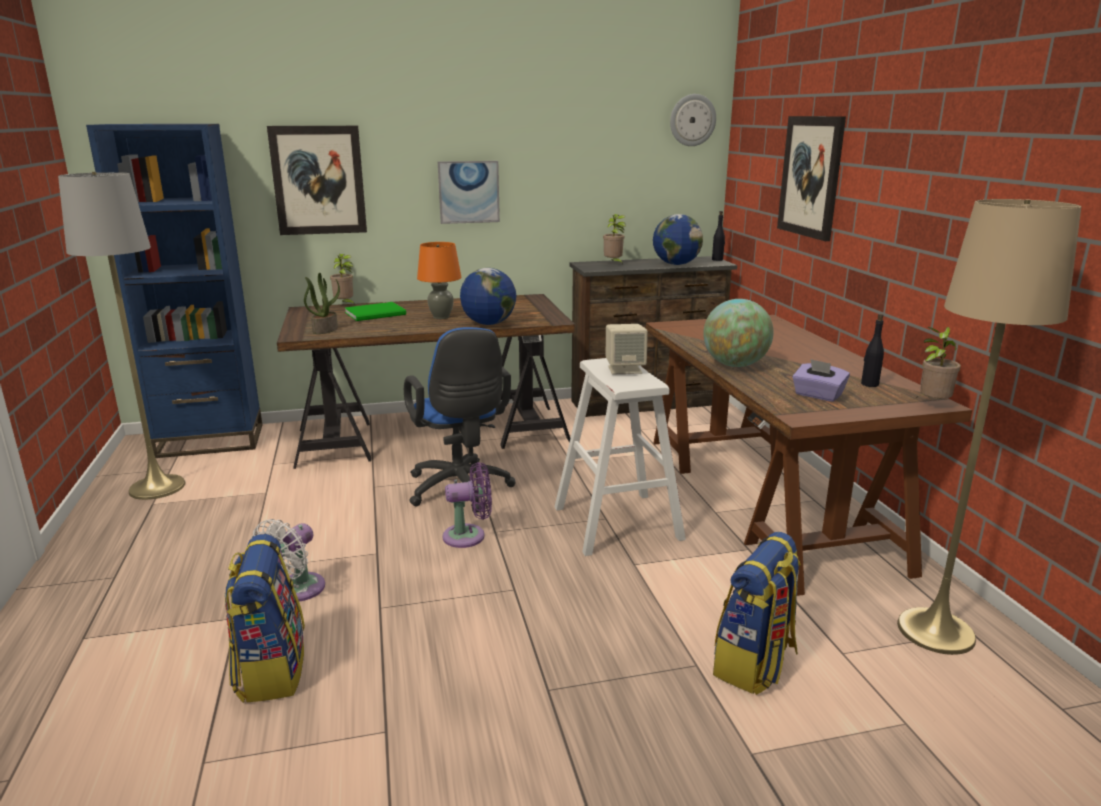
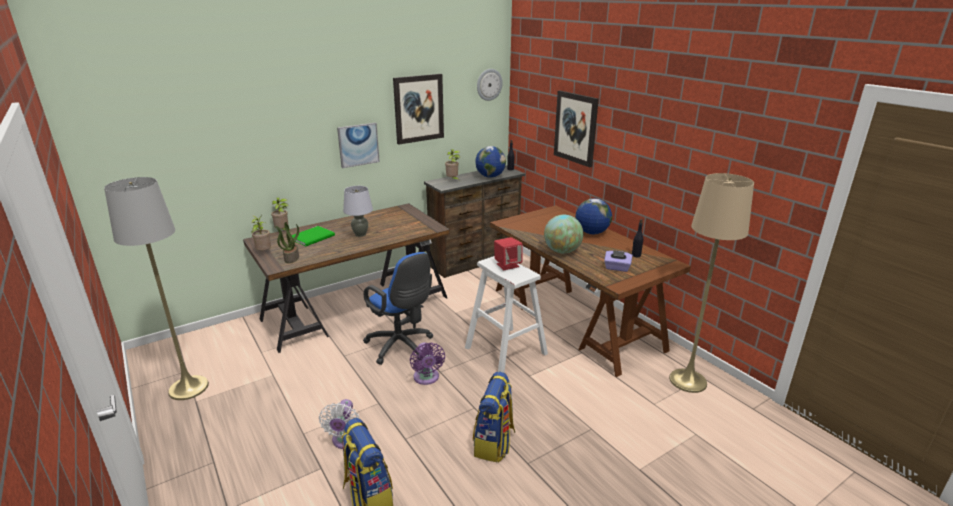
camera: 20 degrees left, 5 degrees up
(210, 441) = (199, 342): blue bookcase -> none
(318, 180) = (257, 150): picture -> picture (418, 108)
(441, 317) = (360, 234): orange table lamp -> grey table lamp
(469, 536) = (426, 378): purple fan -> purple fan turned 105 degrees clockwise
(488, 324) = (396, 236): globe -> globe (592, 233)
(625, 369) = (507, 265): beige speaker -> red speaker
(755, 664) = (618, 421): backpack -> backpack (494, 443)
(932, 404) = (672, 265): potted plant -> potted plant (264, 252)

